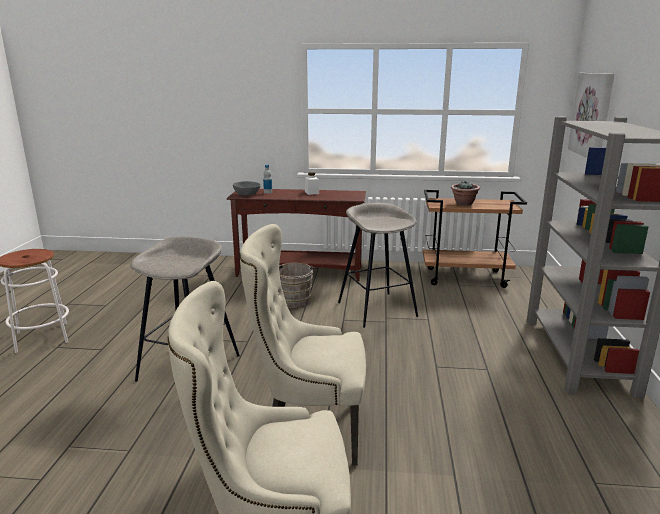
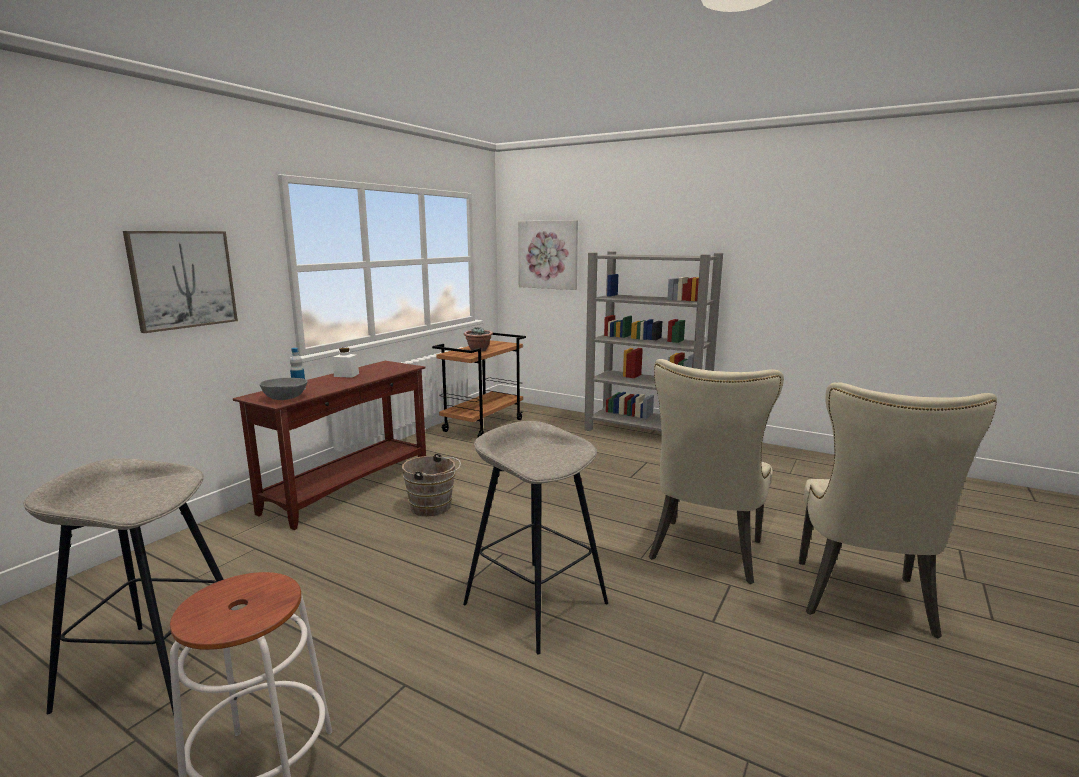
camera: 65 degrees left, 5 degrees down
(230, 113) = (183, 279): none -> picture
(377, 309) = (502, 472): grey stool -> grey stool (156, 667)

